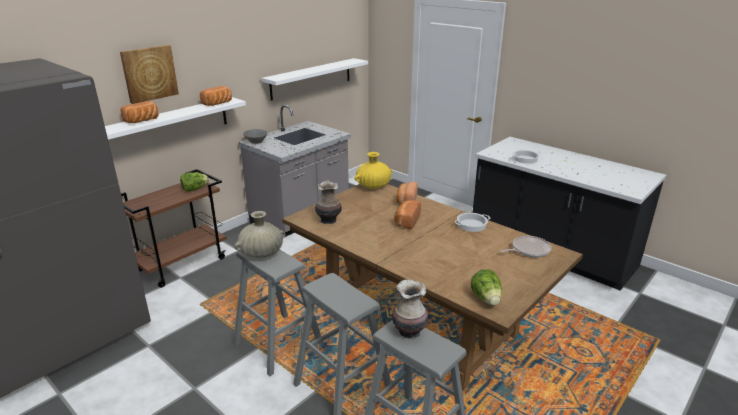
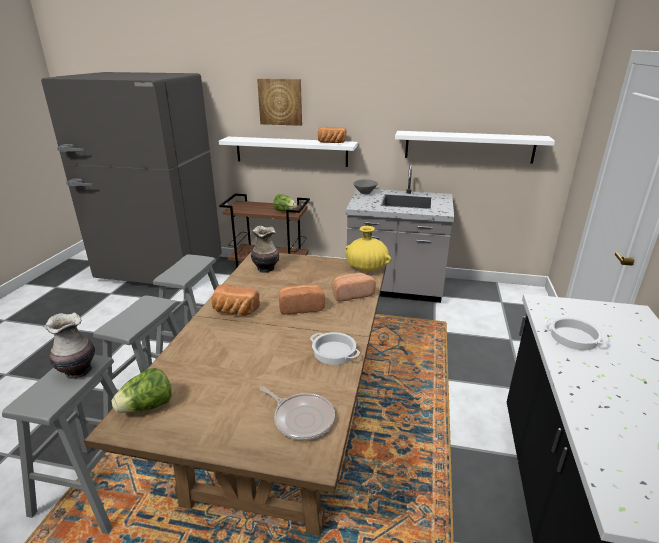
camera: 60 degrees right, 0 degrees up
(143, 121) = (260, 139): bread -> bread (234, 311)
(261, 253) = (190, 262): beige vase -> none

